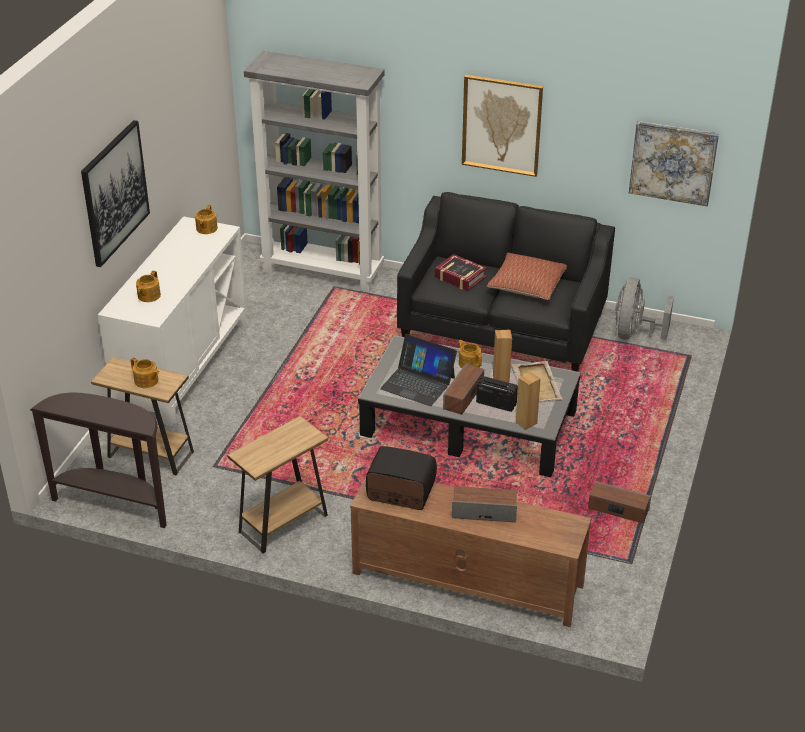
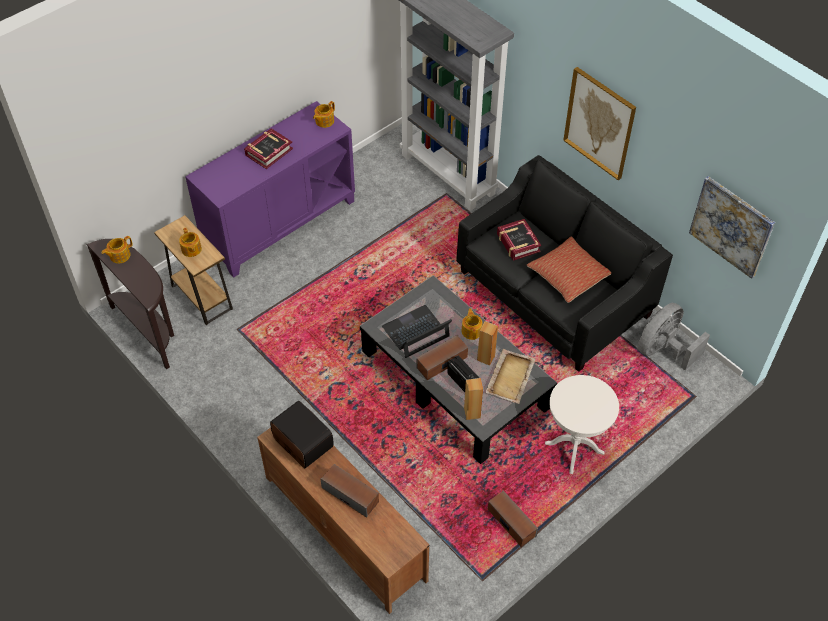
camera: 30 degrees right, 15 degrees up
(114, 192) = (219, 82): picture -> none
(148, 296) = (233, 173): teapot -> teapot (119, 255)
(170, 268) = (268, 152): none -> book
(182, 366) = (279, 223): white cabinet -> purple cabinet
(283, 523) = (249, 406): brown side table -> none
(418, 383) = (416, 332): laptop -> laptop turned 90 degrees clockwise
(623, 432) = (574, 448): none -> white side table

